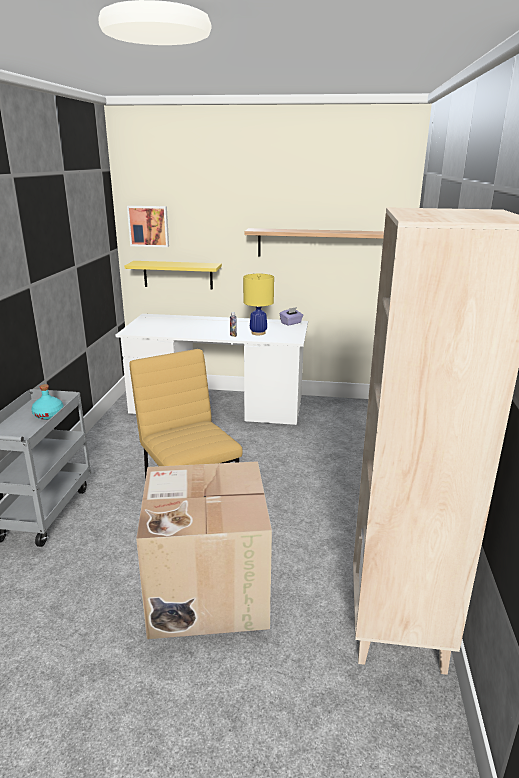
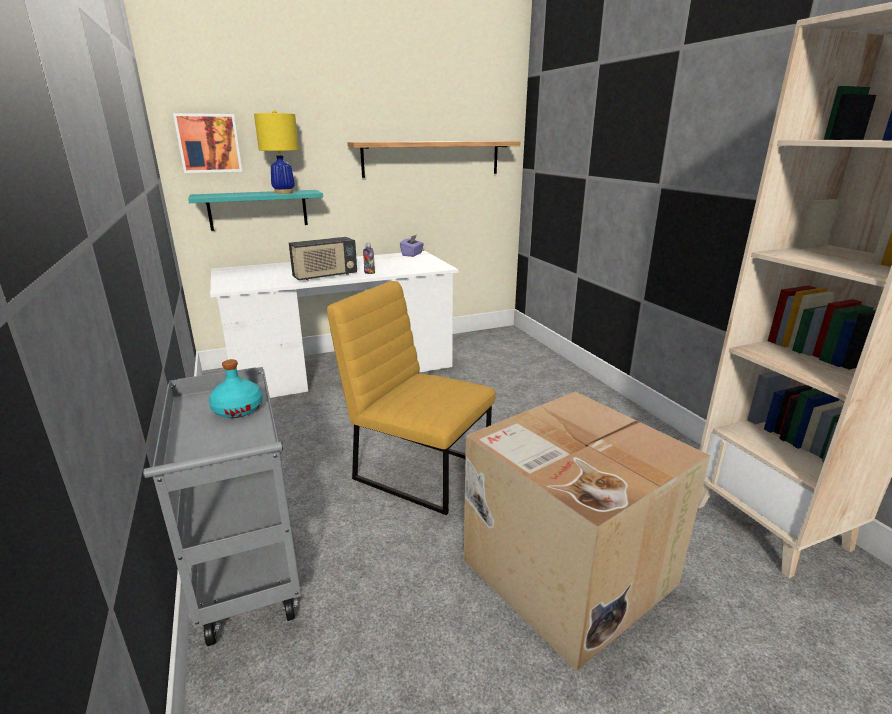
camera: 30 degrees left, 0 degrees up
(178, 275) = (258, 210): yellow shelf -> turquoise shelf
(200, 333) = (325, 276): none -> radio
(258, 333) = (393, 267): yellow table lamp -> yellow table lamp (283, 192)

